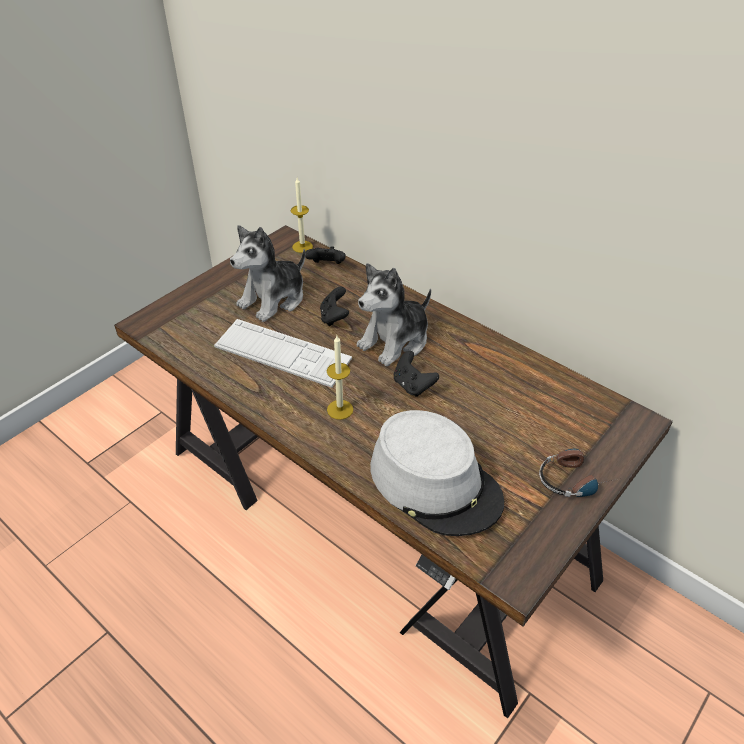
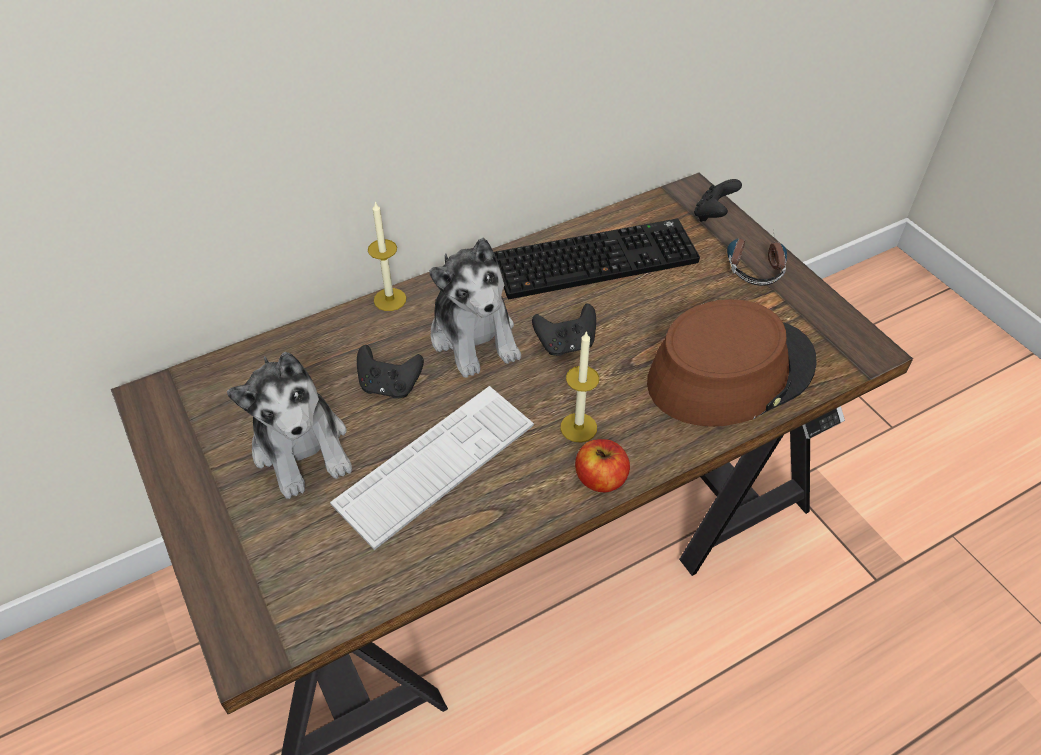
camera: 70 degrees left, 5 degrees up
(301, 430) = (600, 479): none -> apple
(302, 246) = (191, 381): candle -> candle (390, 299)
(326, 266) = (263, 364): black game controller -> black game controller (713, 214)
(435, 483) = (730, 372): grey hat -> brown hat
(512, 381) = (596, 258): none -> keyboard

